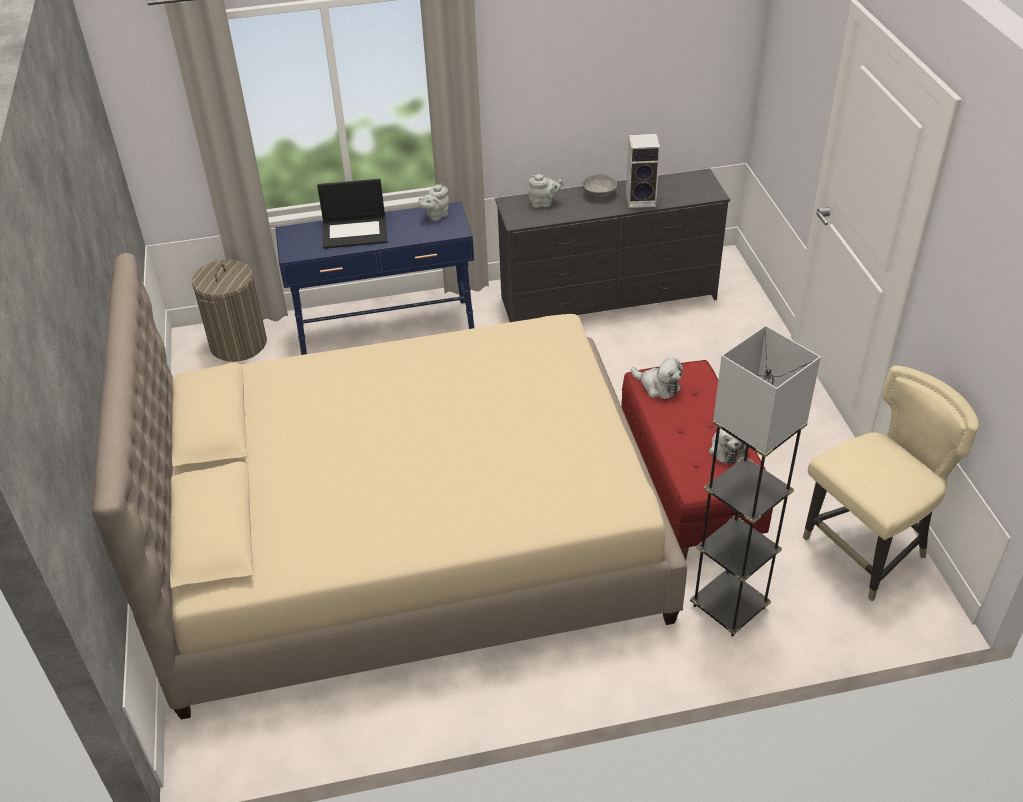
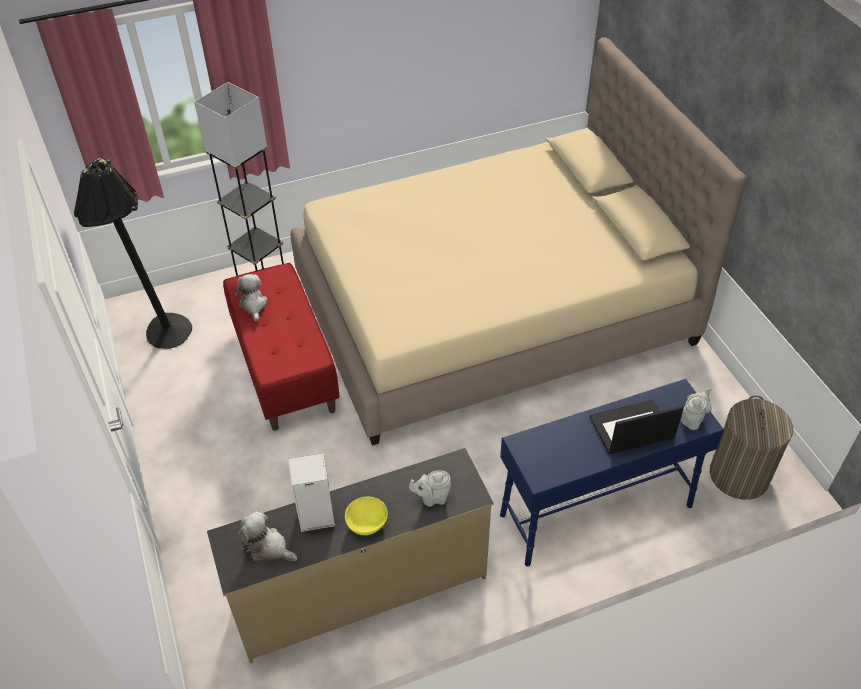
camera: 170 degrees right, 5 degrees up
(436, 215) = (553, 465): grey teapot -> grey teapot (693, 419)
(599, 194) = (367, 523): grey bowl -> yellow bowl
(658, 386) = (304, 352): plush toy -> plush toy (267, 547)
(866, 551) = (158, 336): beige chair -> black floor lamp

